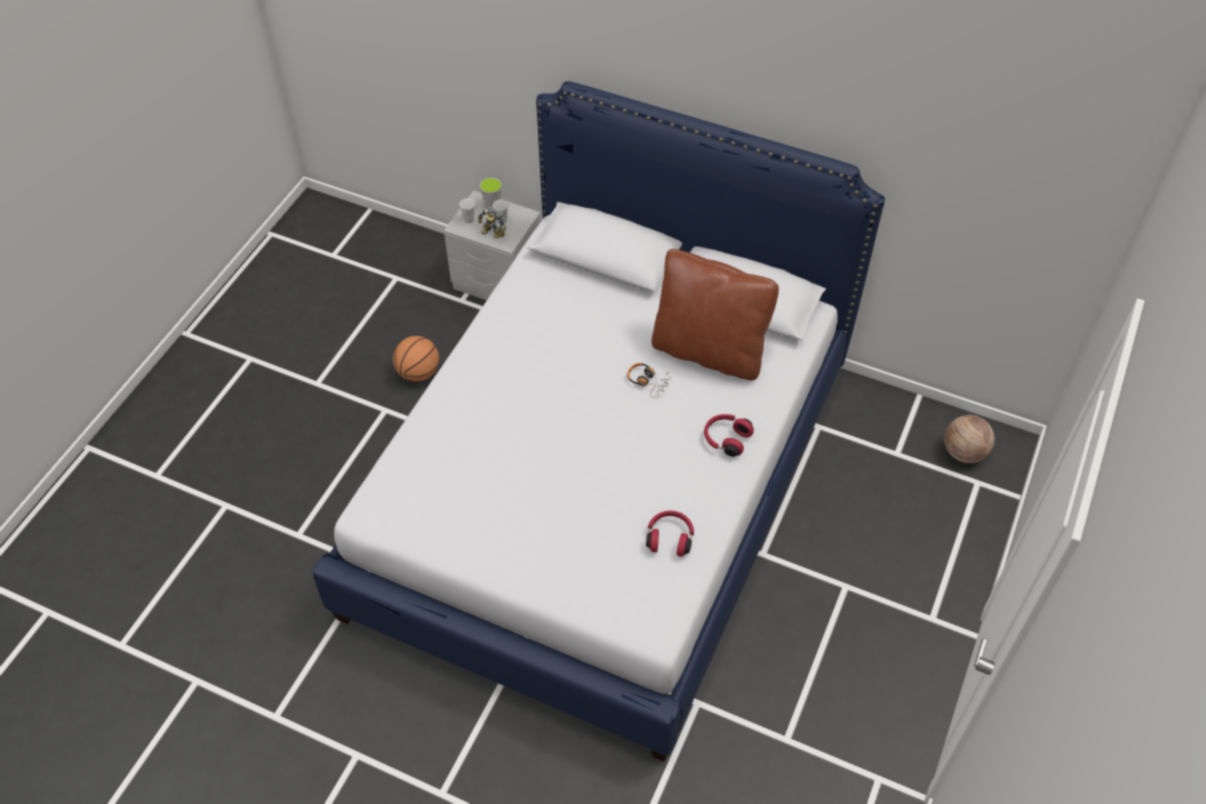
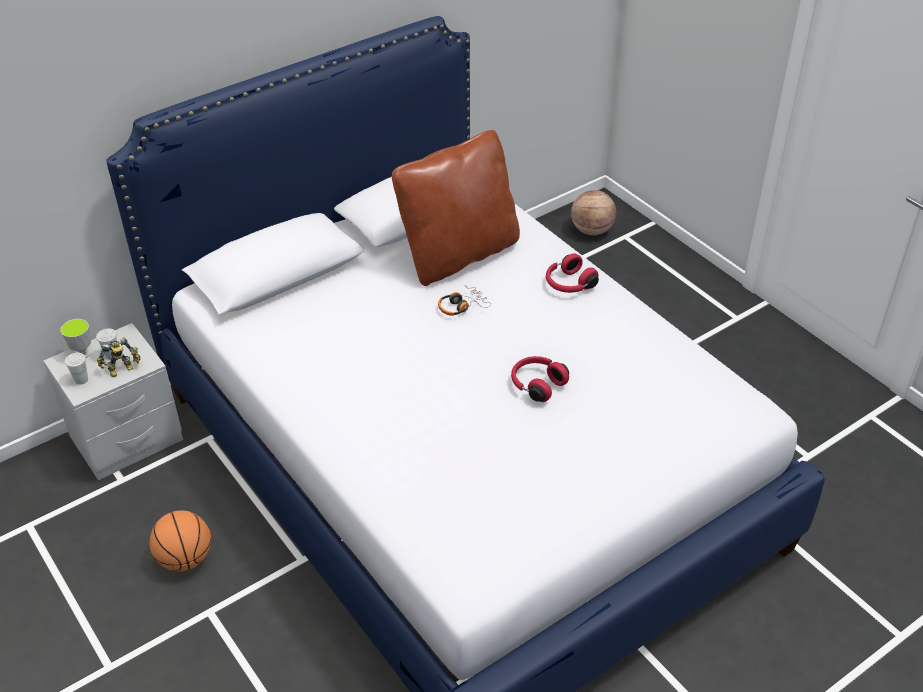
camera: 60 degrees left, 10 degrees down
(670, 537) = (657, 363): red headphones -> red headphones (537, 384)

